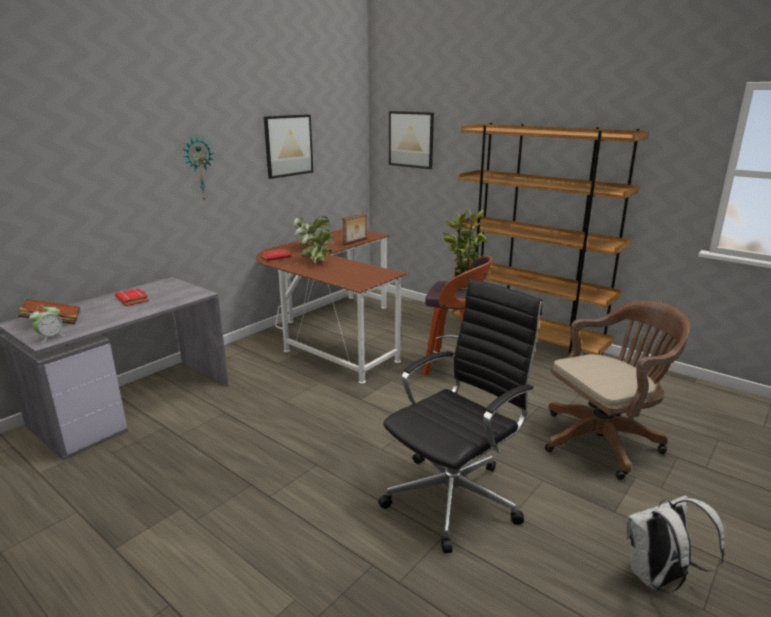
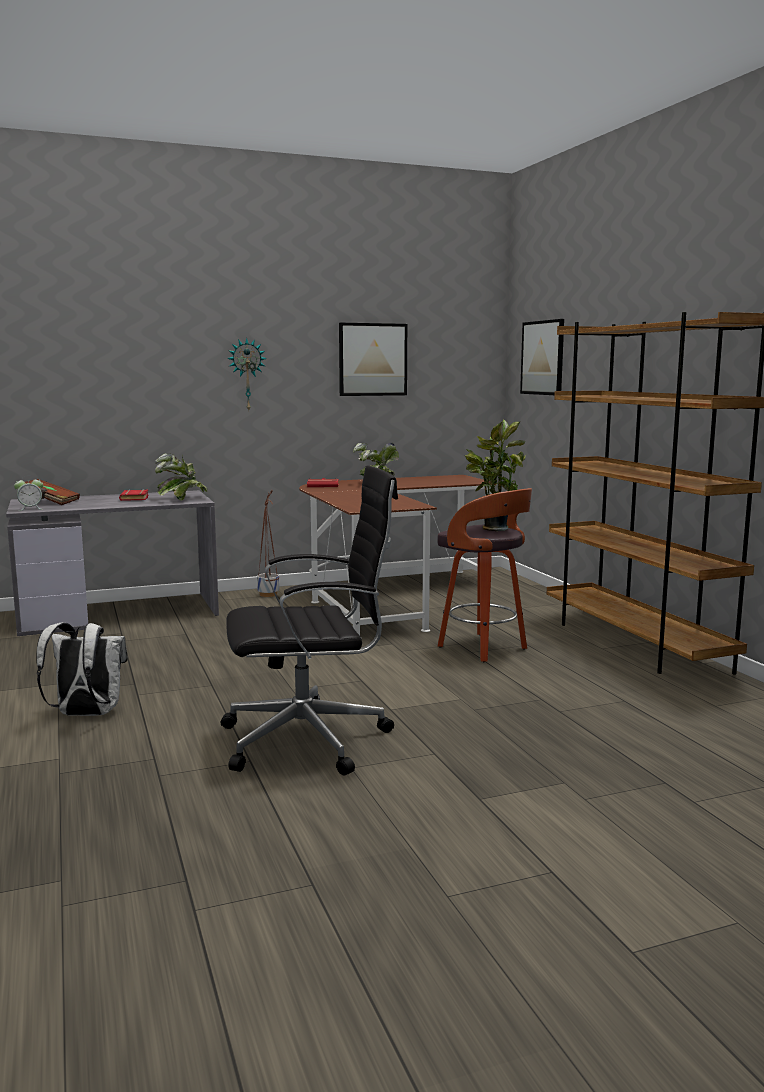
camera: 30 degrees right, 10 degrees down
(240, 350) = (268, 594): none -> planter
(316, 261) = (357, 492): potted plant -> potted plant (181, 499)
(355, 242) = (439, 484): picture frame -> none
(604, 440) = (581, 744): brown office chair -> none
(658, 579) = (435, 858): white backpack -> white backpack (86, 714)

